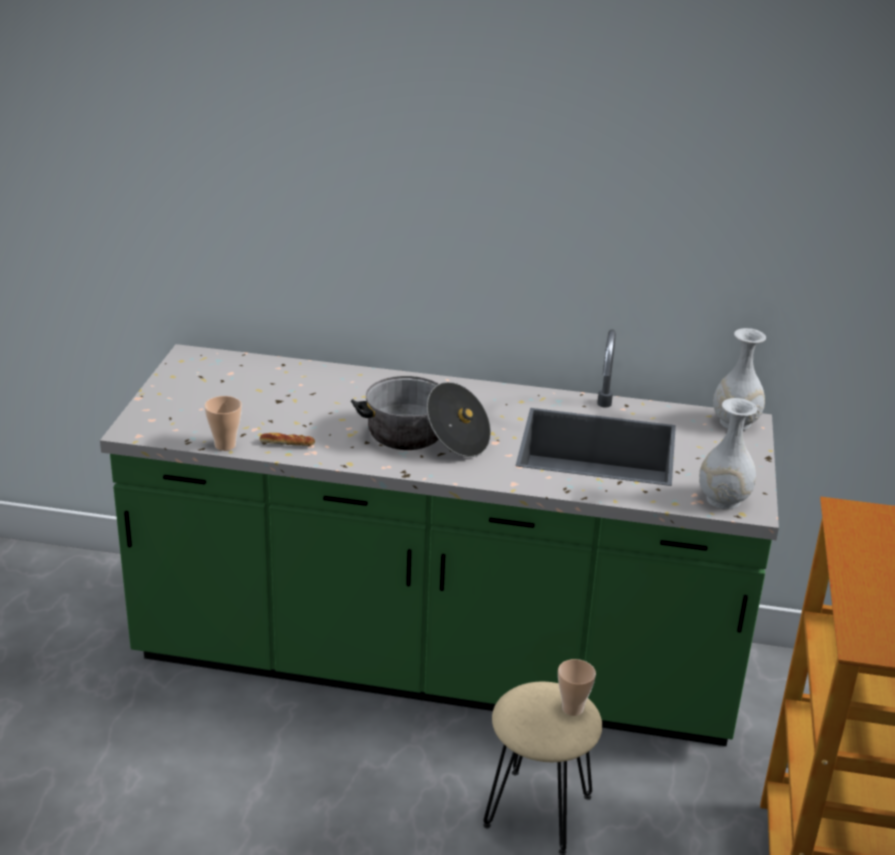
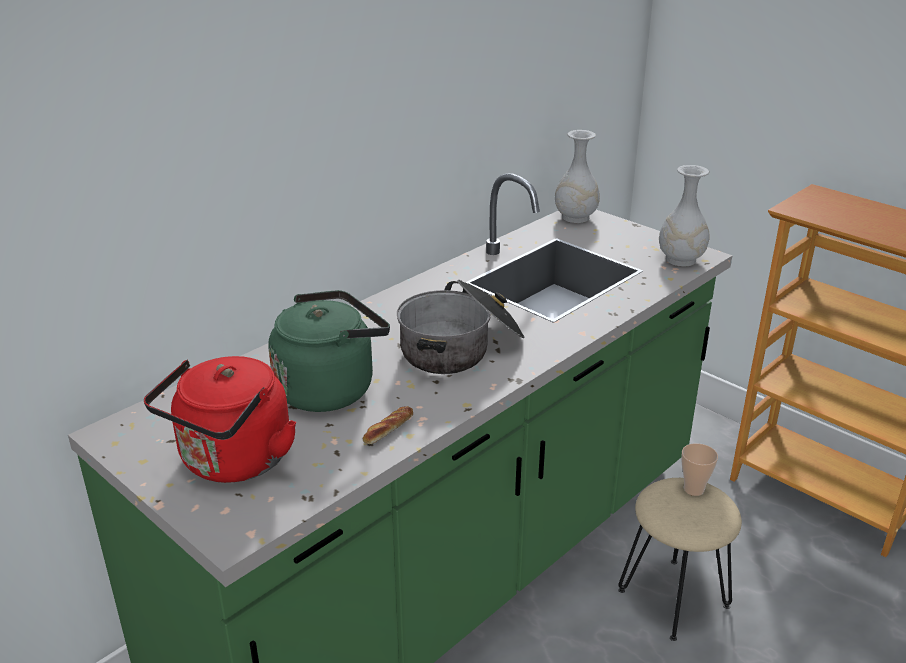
camera: 55 degrees left, 0 degrees up
(198, 404) = (232, 462): none -> red kettle
(225, 445) = (347, 472): cup -> none
(313, 406) = (330, 388): none -> green kettle

